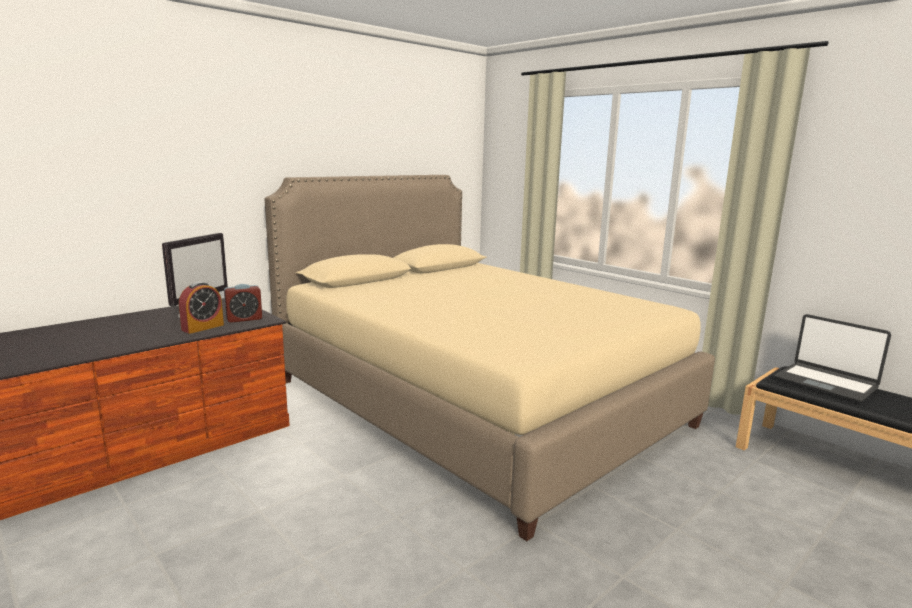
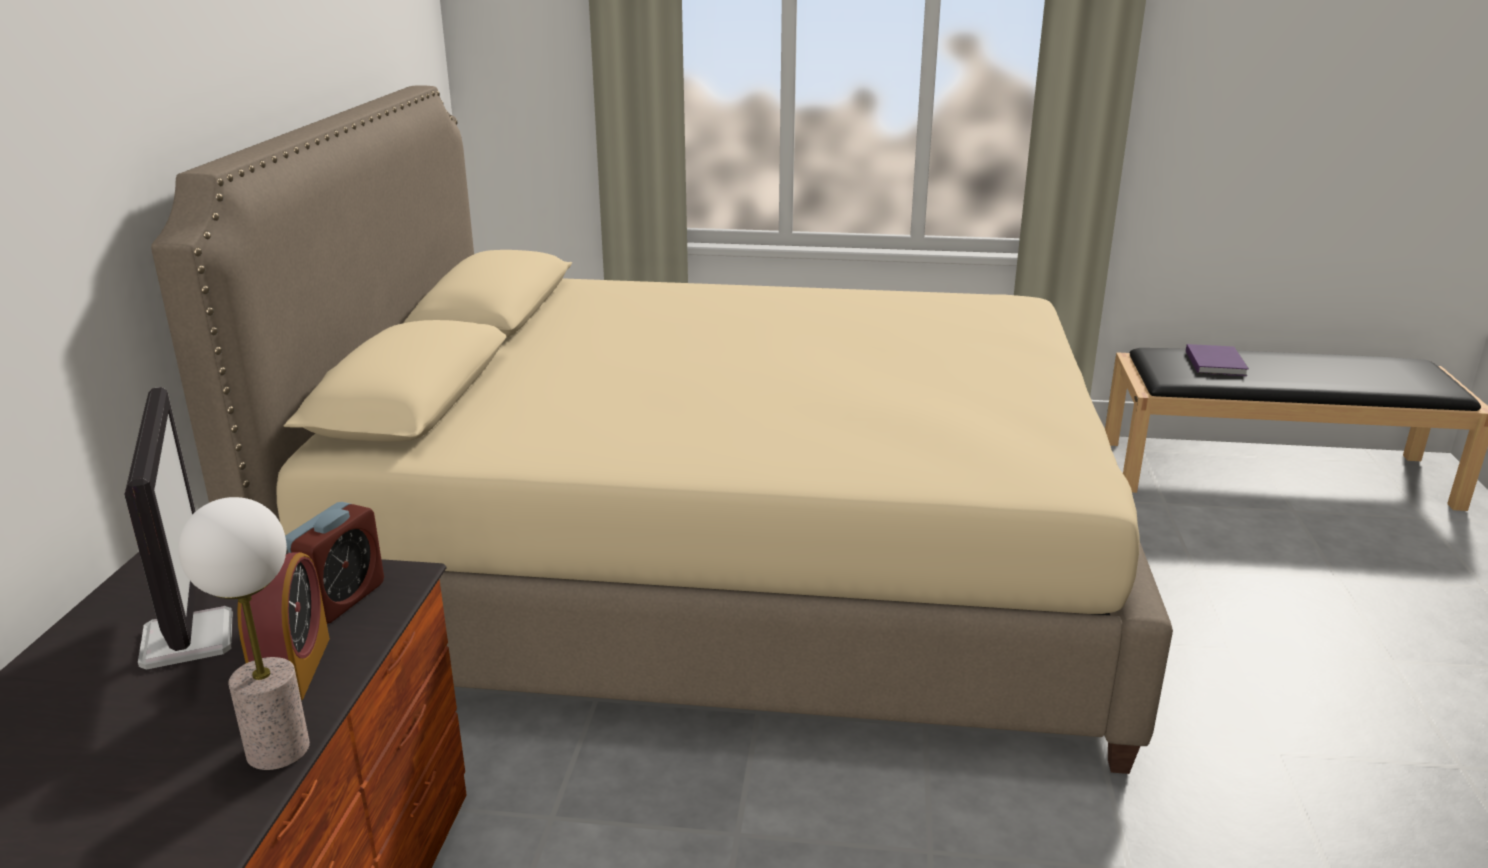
camera: 40 degrees left, 10 degrees up
(164, 339) = (278, 749): none -> table lamp
(825, 383) = (1216, 362): laptop -> purple book

